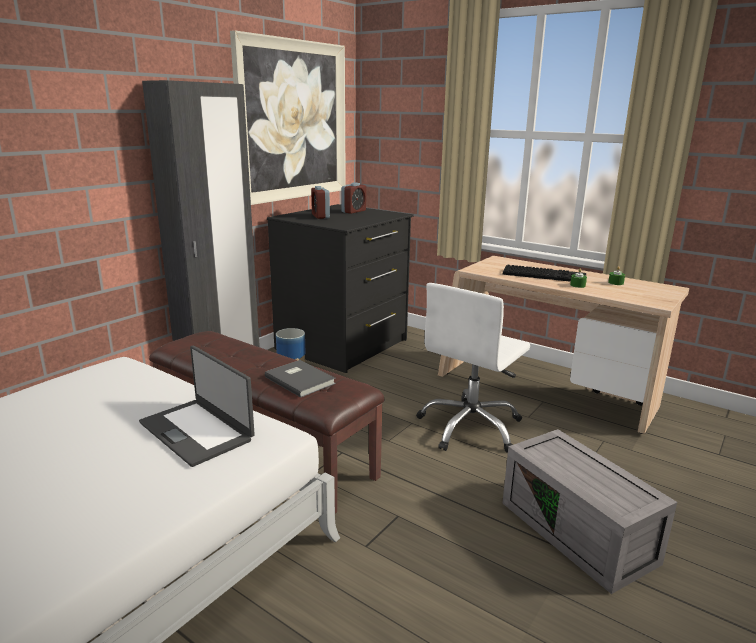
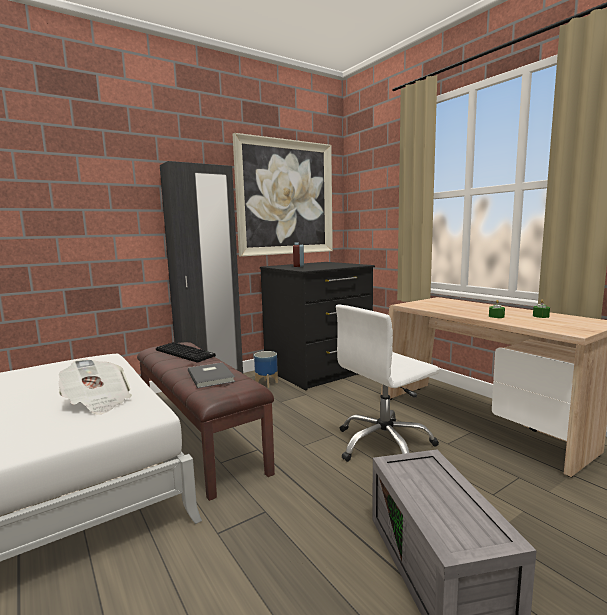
camera: 20 degrees right, 10 degrees down
(197, 431) = (97, 402): laptop -> newspaper
(353, 211) = (329, 264): alarm clock -> none
(545, 275) = (470, 309): keyboard -> keyboard (186, 353)

